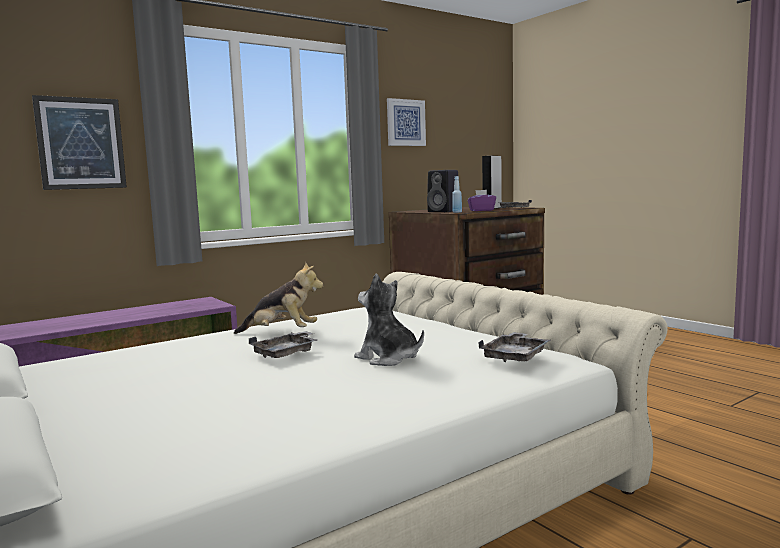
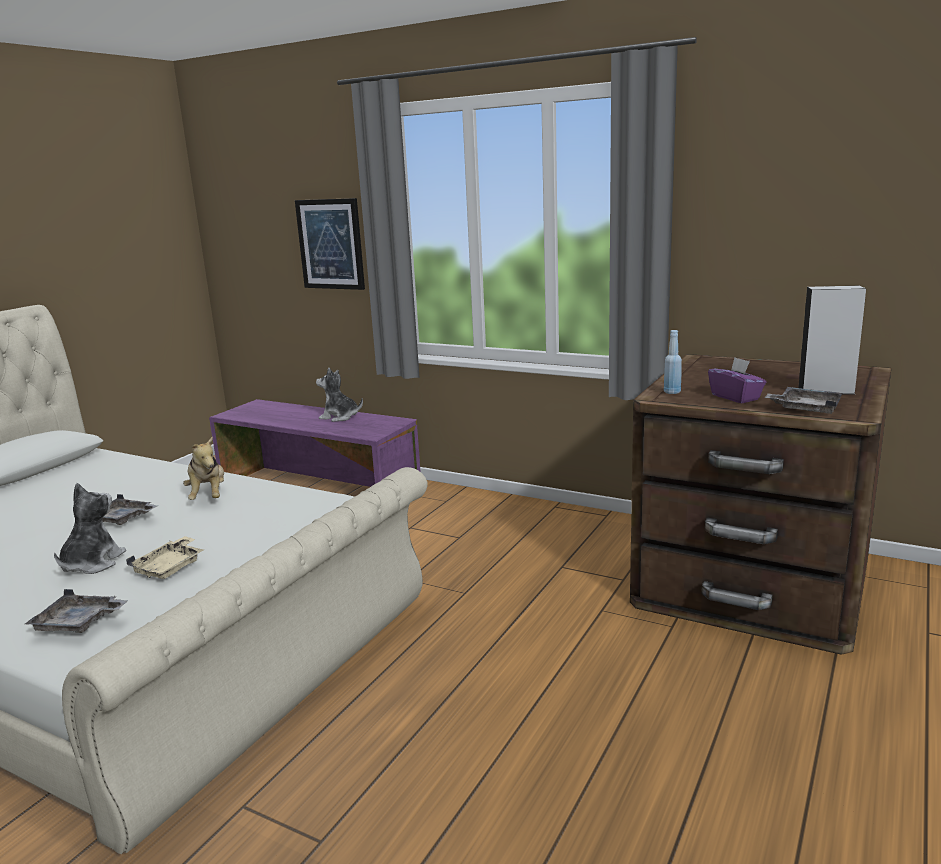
camera: 65 degrees right, 10 degrees up
(143, 309) = (340, 417): none -> plush toy
(405, 122) = (748, 201): picture -> none
(431, 340) = (170, 567): none -> beige tray
(444, 211) = (693, 382): black speaker -> none

